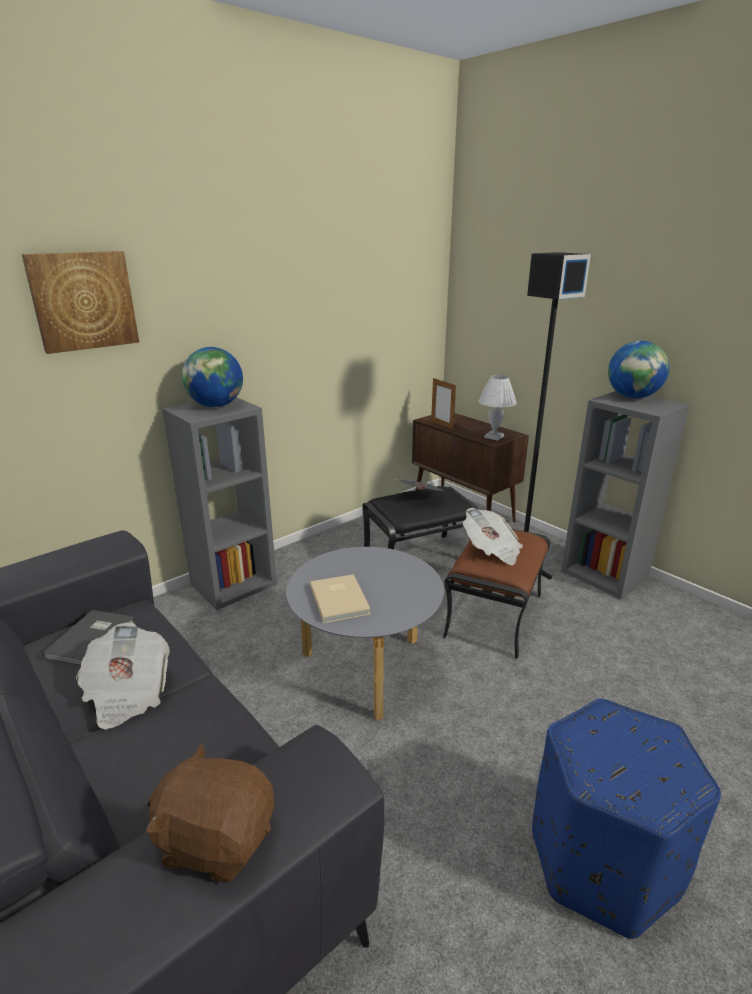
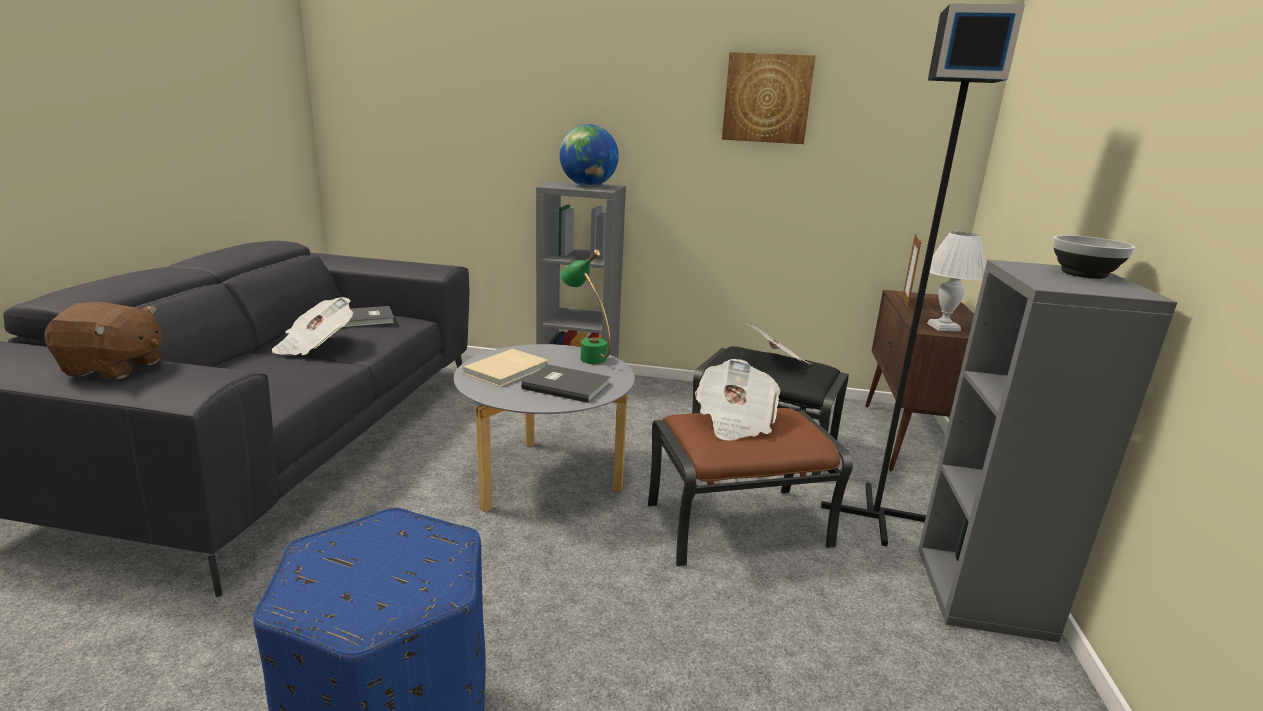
camera: 50 degrees right, 5 degrees down
(83, 301) = (507, 69): picture -> picture (767, 98)
(216, 838) = (114, 368): brown plush toy -> brown plush toy turned 120 degrees clockwise
(349, 556) = (586, 355): none -> green table lamp
(397, 585) = (566, 385): none -> grey book
(632, 397) = (1083, 274): globe -> bowl

